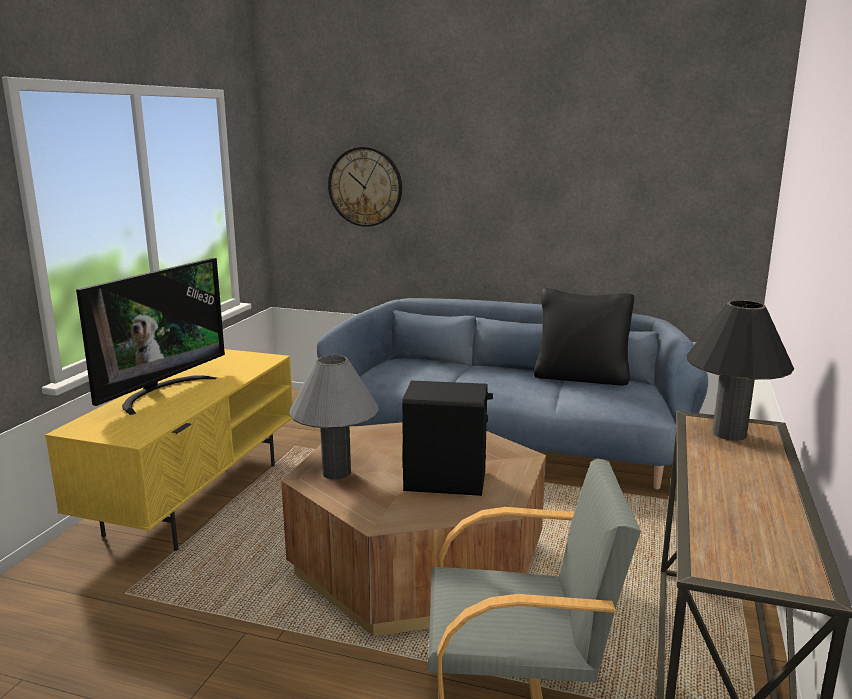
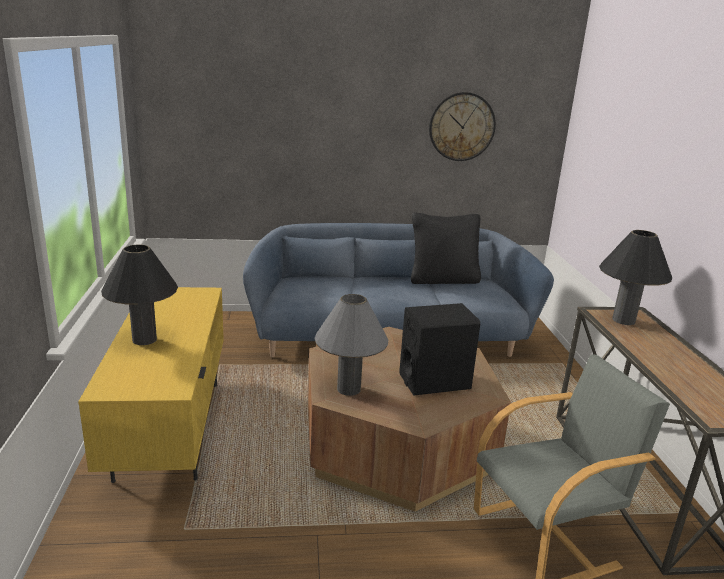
camera: 25 degrees left, 5 degrees up
(161, 392) = (144, 339): television -> black table lamp
(365, 187) = (244, 127): wall clock -> wall clock (461, 126)

